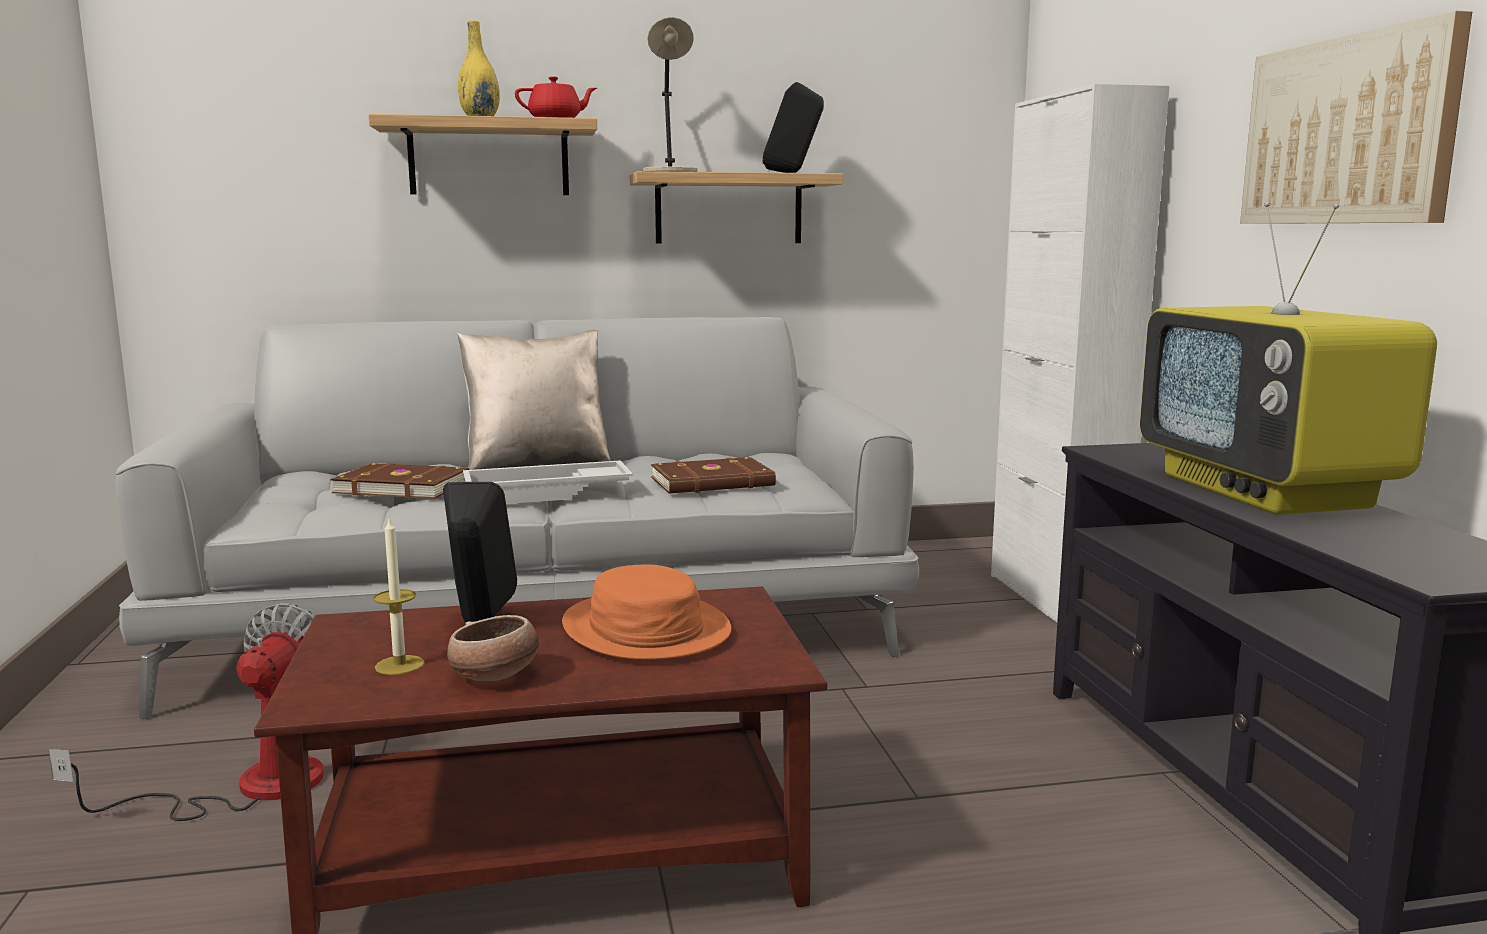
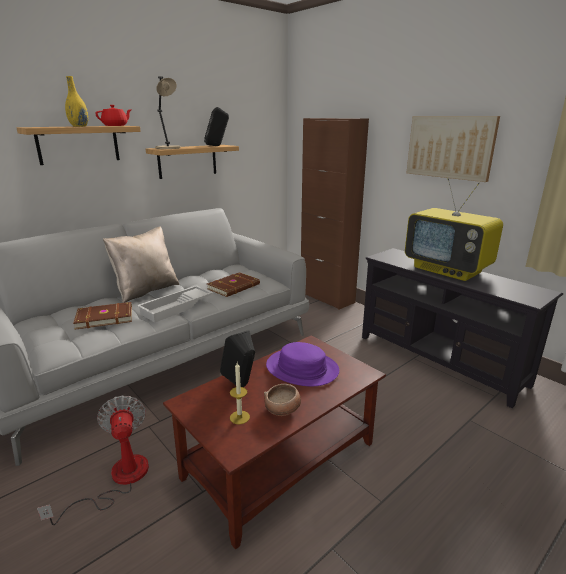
camera: 30 degrees left, 10 degrees up
(645, 629) = (302, 368): orange hat -> purple hat
(1054, 597) = (327, 297): white cabinet -> brown cabinet

